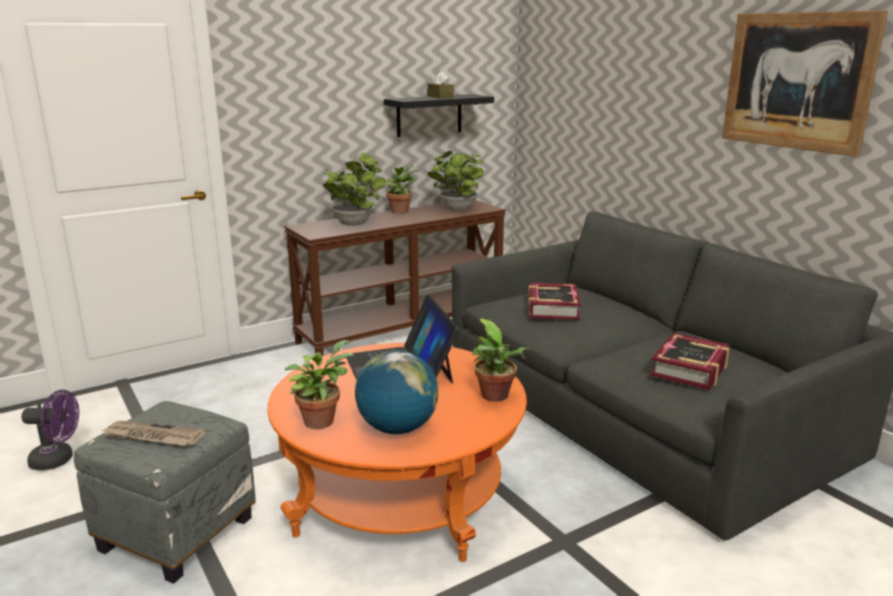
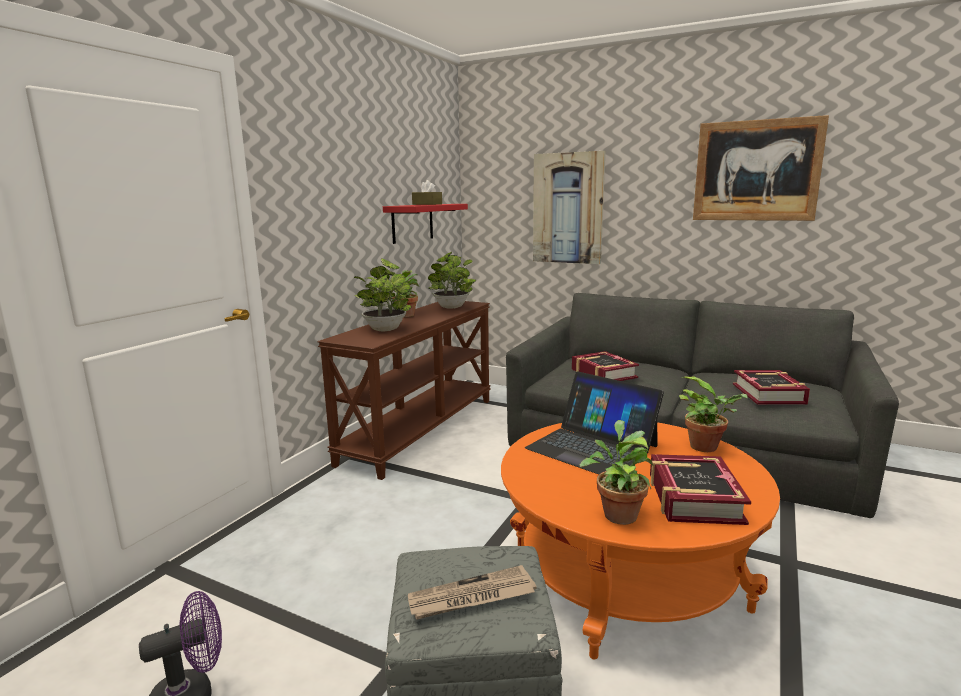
camera: 30 degrees left, 5 degrees down
(397, 429) = (693, 498): globe -> book
(429, 115) = (412, 223): black shelf -> red shelf
(605, 109) = (568, 208): none -> picture

